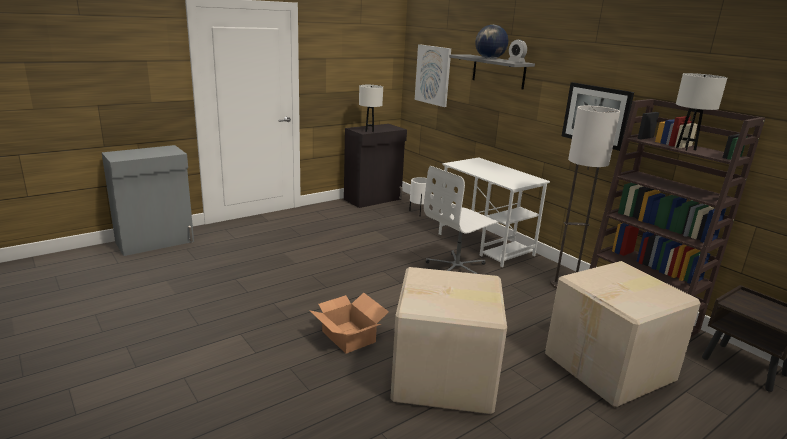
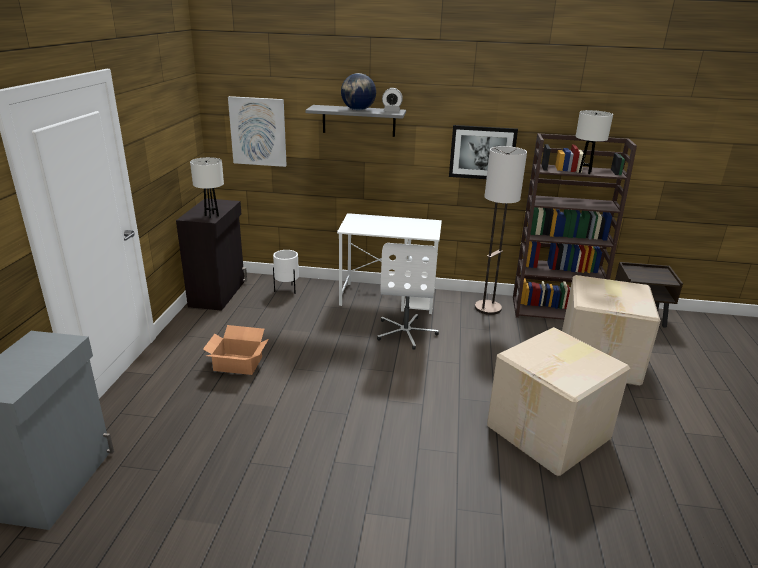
camera: 45 degrees left, 5 degrees up
(348, 336) = (444, 447): cardboard box -> cardboard box (237, 363)

